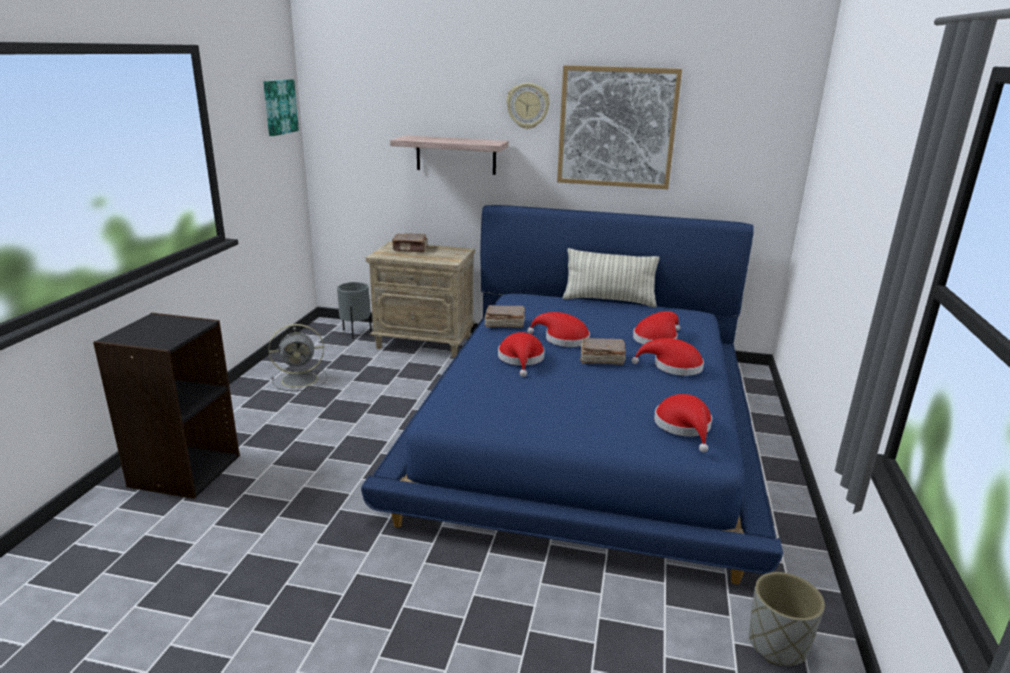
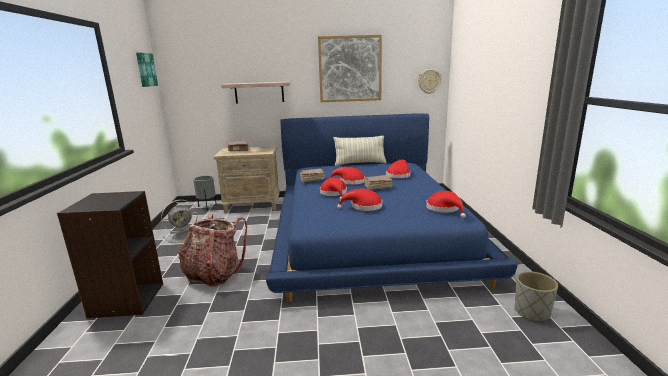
camera: 15 degrees left, 5 degrees down
(313, 456) = (214, 274): none -> backpack
(528, 106) = (299, 60): wall clock -> wall clock (429, 81)
(673, 366) = (417, 185): red hat -> red hat (363, 207)

